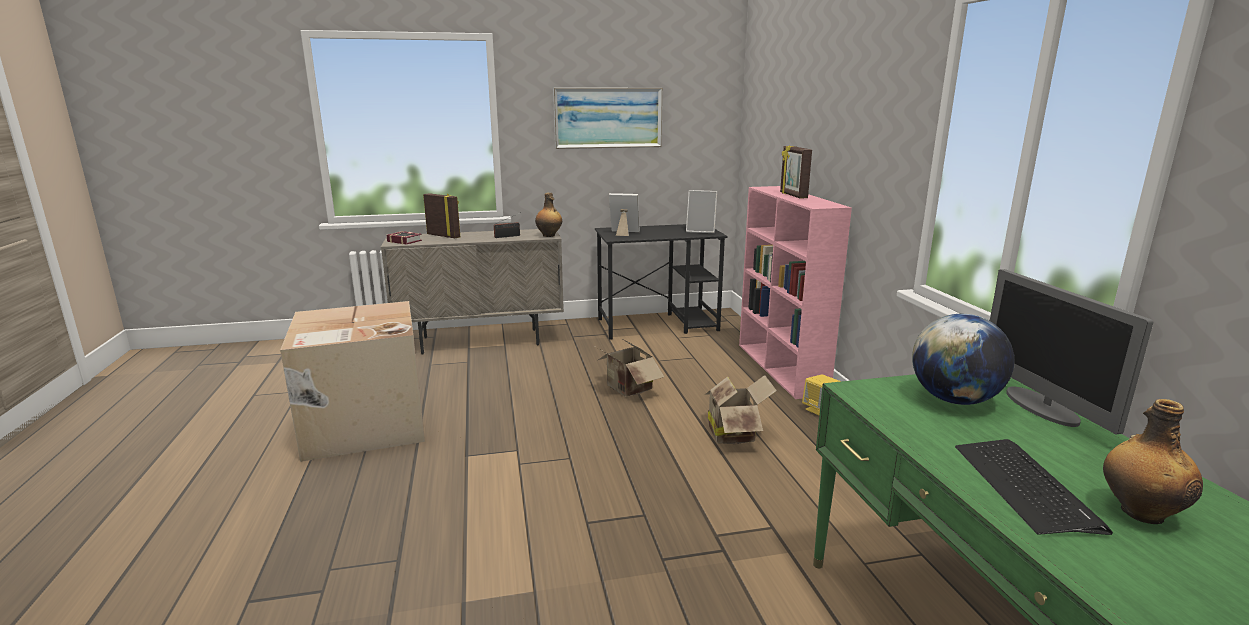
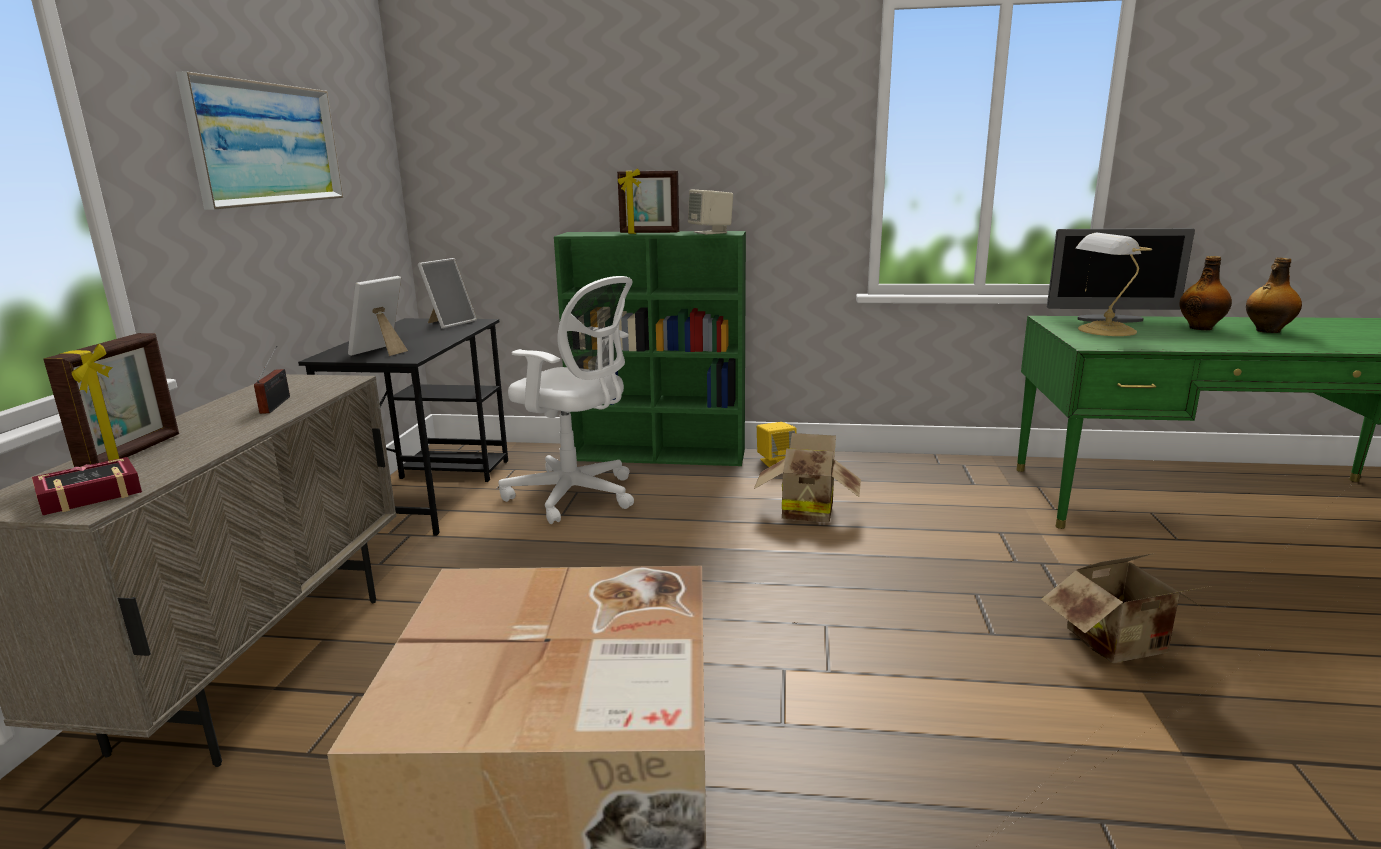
camera: 70 degrees left, 0 degrees up
(444, 236) = (133, 453): picture frame -> picture frame turned 135 degrees clockwise
(549, 235) = (337, 380): bottle -> bottle (1201, 328)
(627, 389) = (639, 551): cardboard box -> cardboard box (1123, 646)
(687, 358) = (576, 496): none -> white office chair
(782, 369) = (660, 455): pink bookcase -> green bookcase
(819, 203) = (711, 232): none -> beige speaker
(954, 400) = (1104, 330): globe -> table lamp
(1025, 486) = (1250, 340): keyboard -> none

